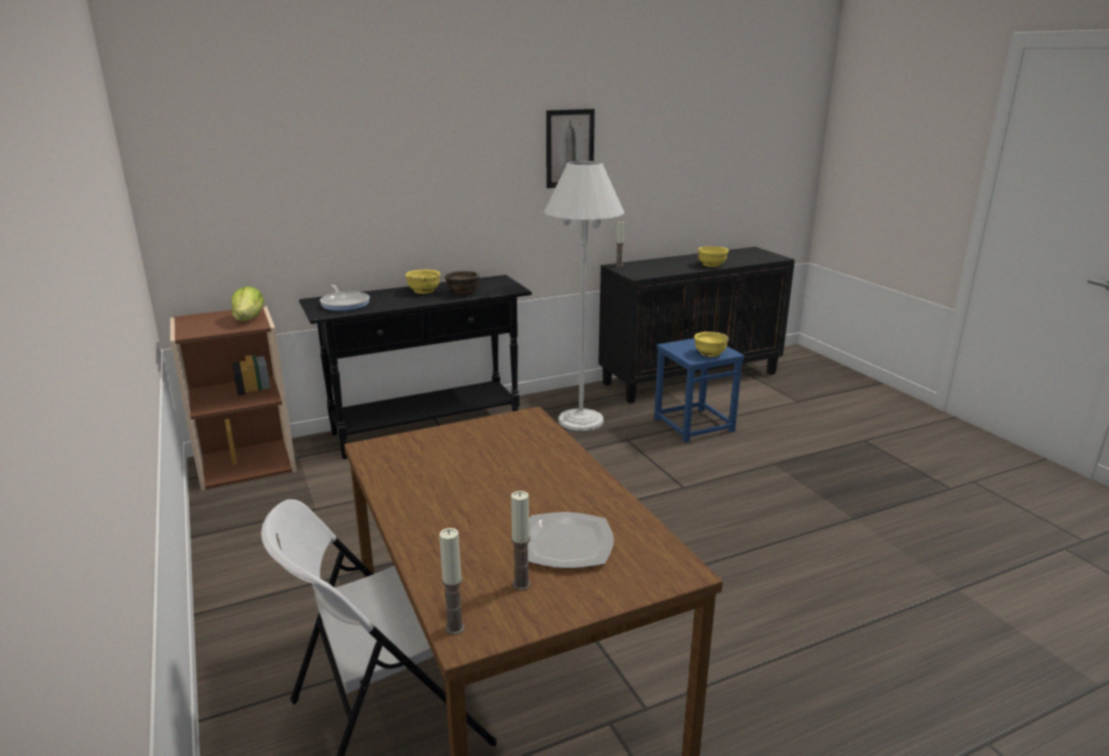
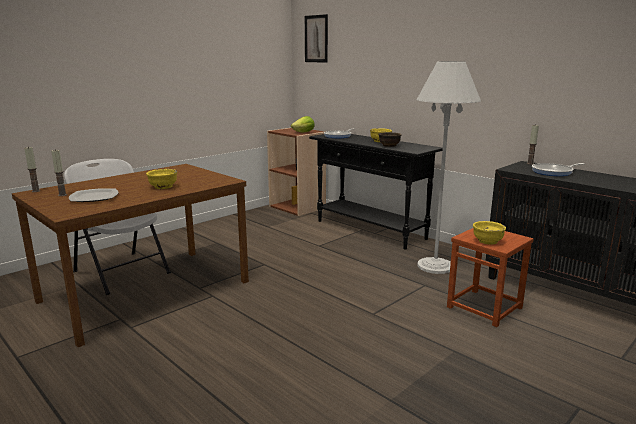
camera: 70 degrees right, 5 degrees down
(569, 148) = (506, 58): picture -> picture (316, 39)
(662, 267) = (554, 172): none -> frying pan
(693, 424) = (485, 307): blue stool -> brown stool
(711, 265) = (601, 183): yellow bowl -> yellow bowl (163, 187)

